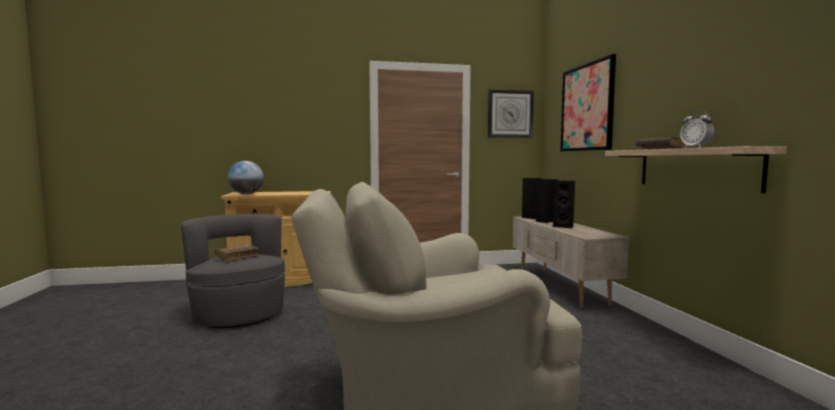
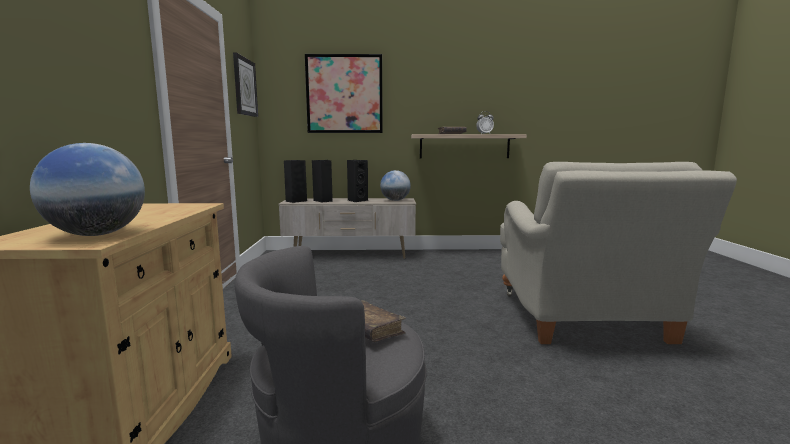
camera: 80 degrees left, 5 degrees up
(591, 233) = (395, 200): none -> globe

